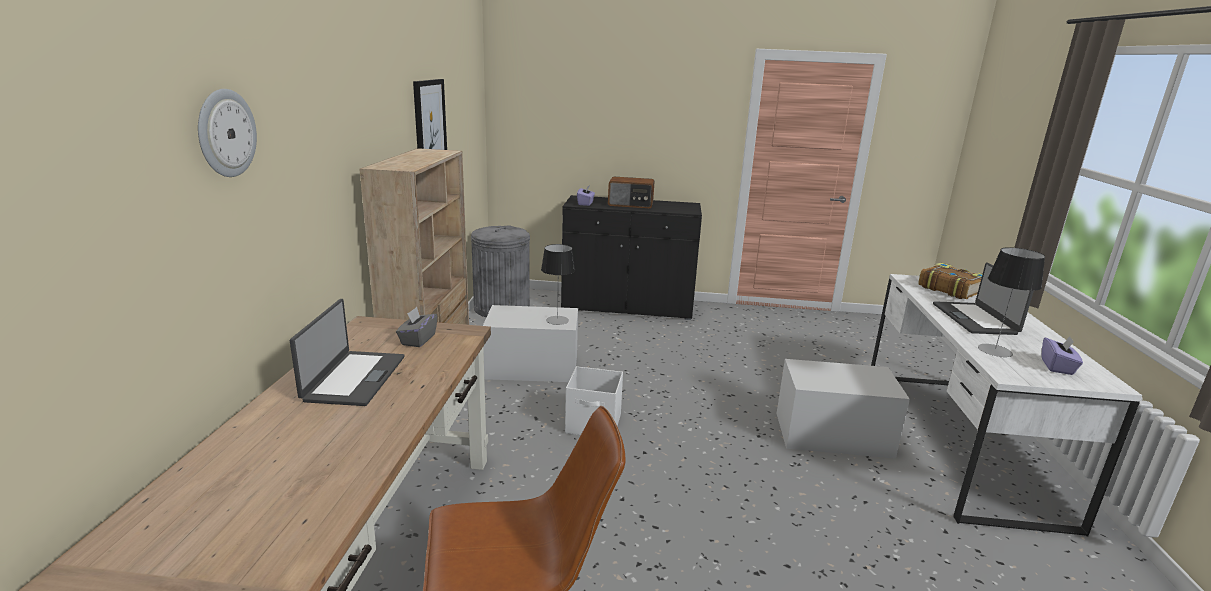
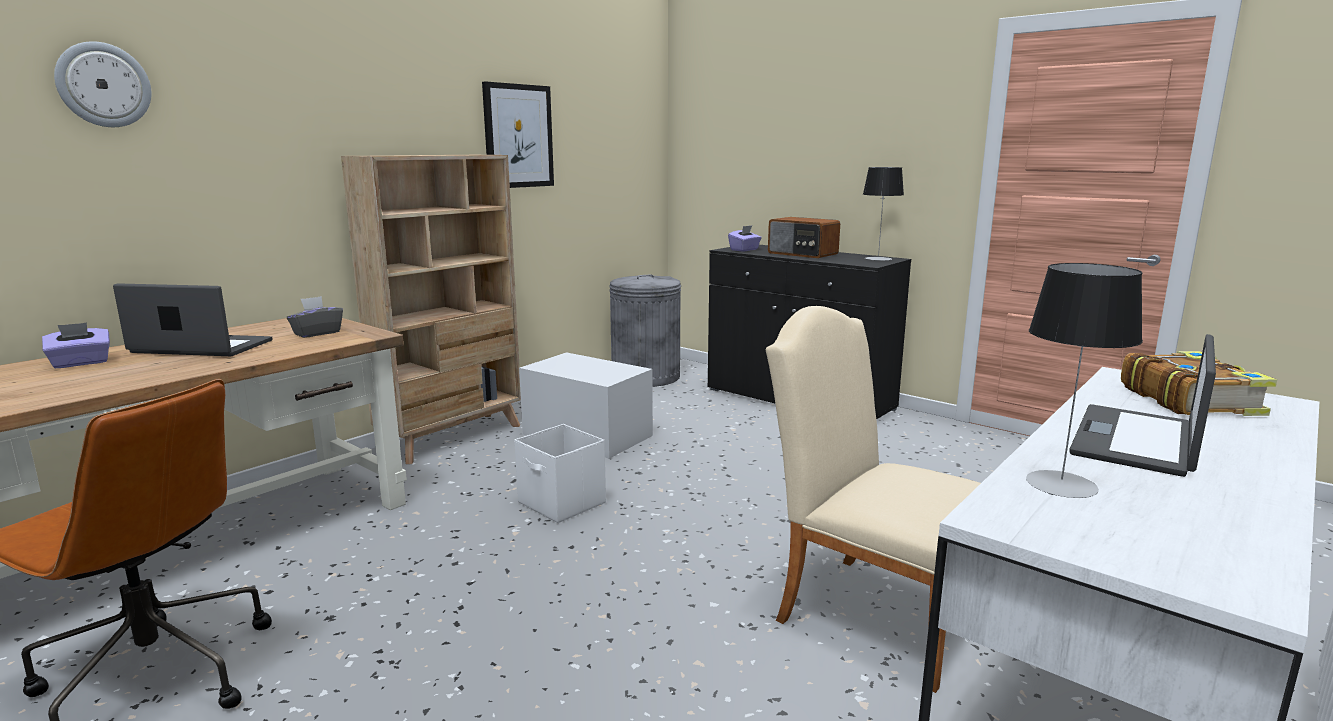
camera: 35 degrees right, 5 degrees down
(353, 378) = (200, 347): laptop -> laptop turned 120 degrees counterclockwise
(557, 320) = (605, 375): table lamp -> table lamp (878, 259)
(832, 434) = (871, 611): white storage box -> beige chair
(1057, 367) = (1162, 537): purple tissue box -> purple tissue box (81, 363)

